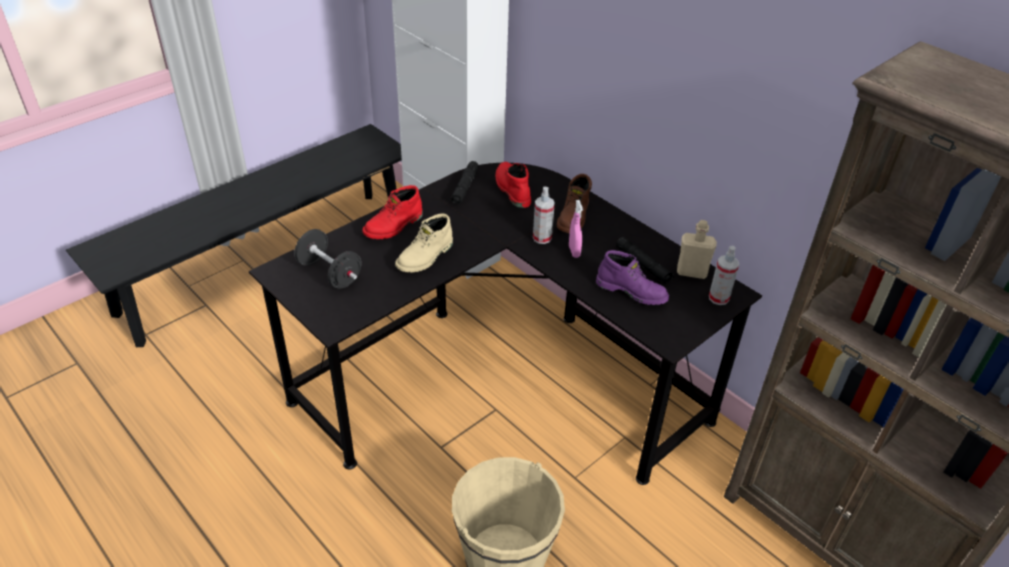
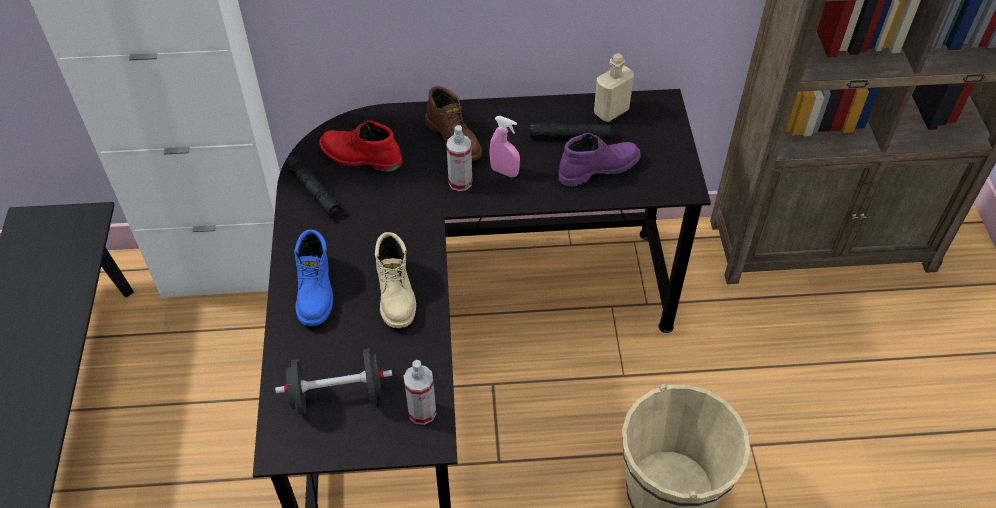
camera: 50 degrees left, 10 degrees up
(394, 226) = (316, 291): red boot -> blue boot
(718, 298) = (659, 117): spray bottle -> spray bottle (422, 412)

